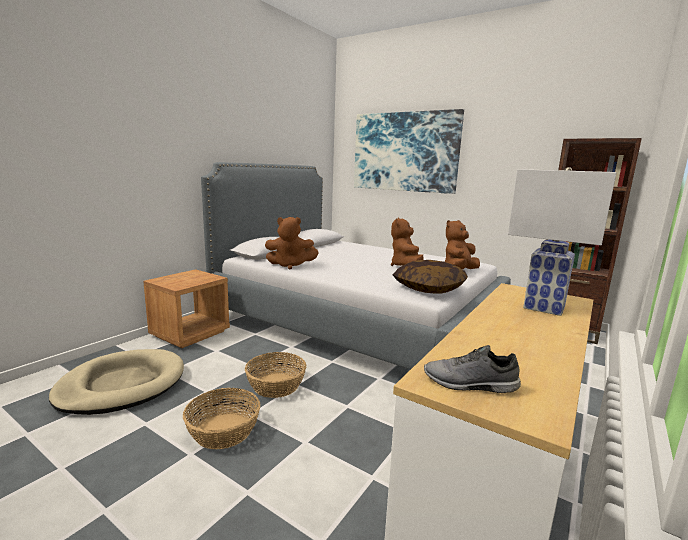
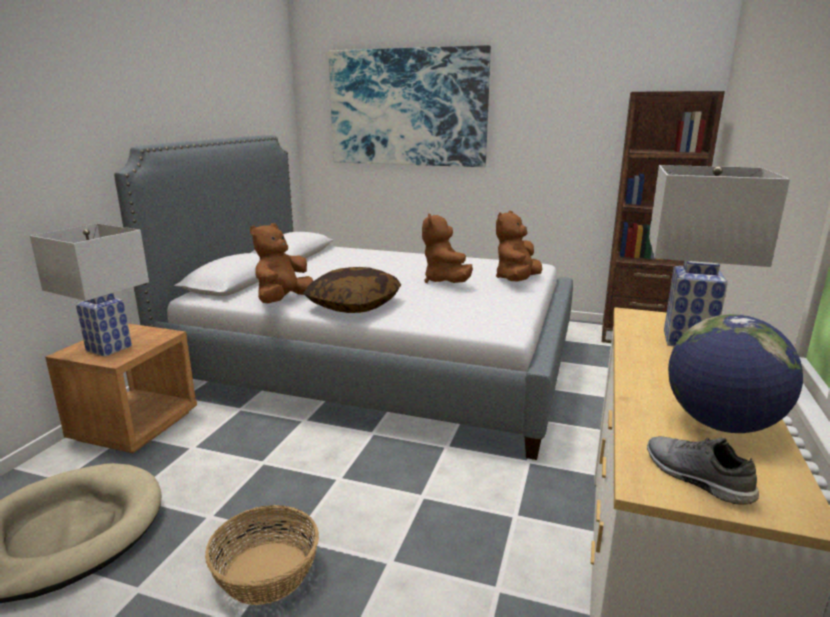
camera: 15 degrees left, 5 degrees up
(178, 281) = (108, 349): none -> white table lamp
(276, 385) = (309, 485): basket -> none
(290, 265) = (283, 300): brown plush toy -> brown plush toy turned 135 degrees clockwise
(429, 288) = (497, 314): pillow -> pillow (354, 305)
(469, 384) = (694, 477): grey shoe -> grey shoe turned 60 degrees clockwise
(524, 358) = (721, 424): none -> globe

